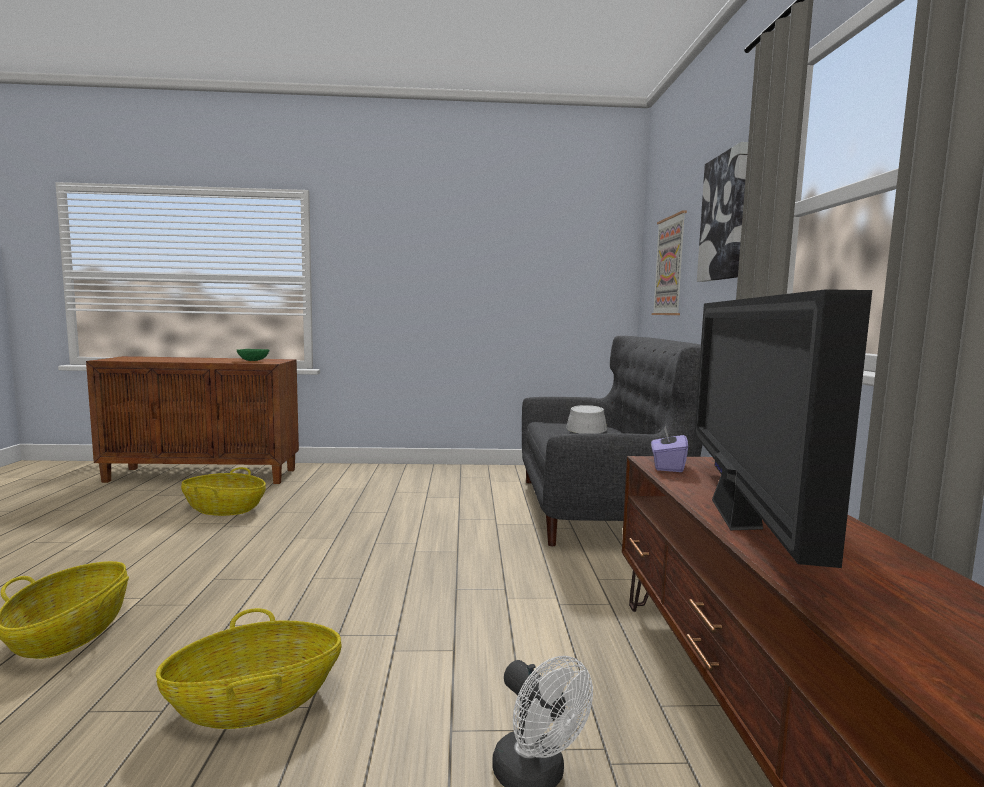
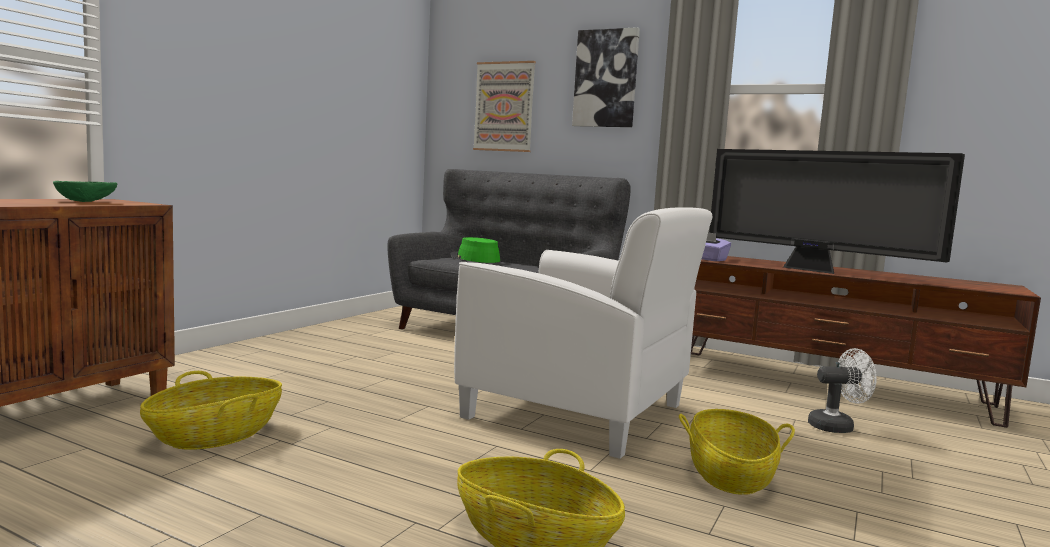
camera: 60 degrees left, 0 degrees up
(384, 589) = (578, 412): none -> white armchair
(586, 428) = (474, 259): grey hat -> green hat

